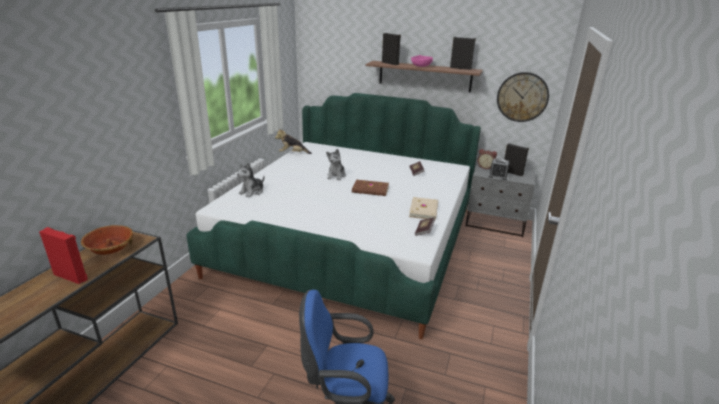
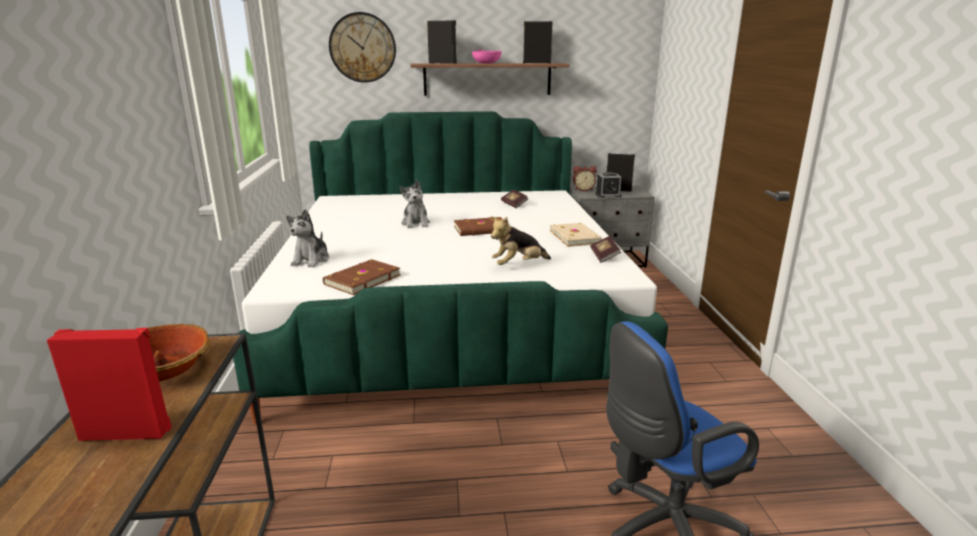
camera: 25 degrees left, 5 degrees down
(263, 212) = (361, 280): none -> brown book
(292, 153) = (319, 210): plush toy -> plush toy (518, 265)
(522, 97) = (613, 94): wall clock -> wall clock (362, 48)

